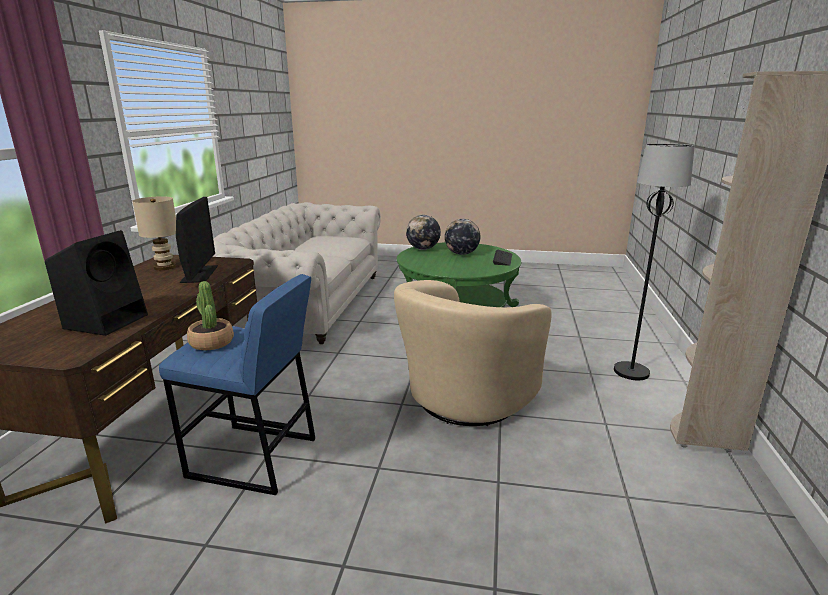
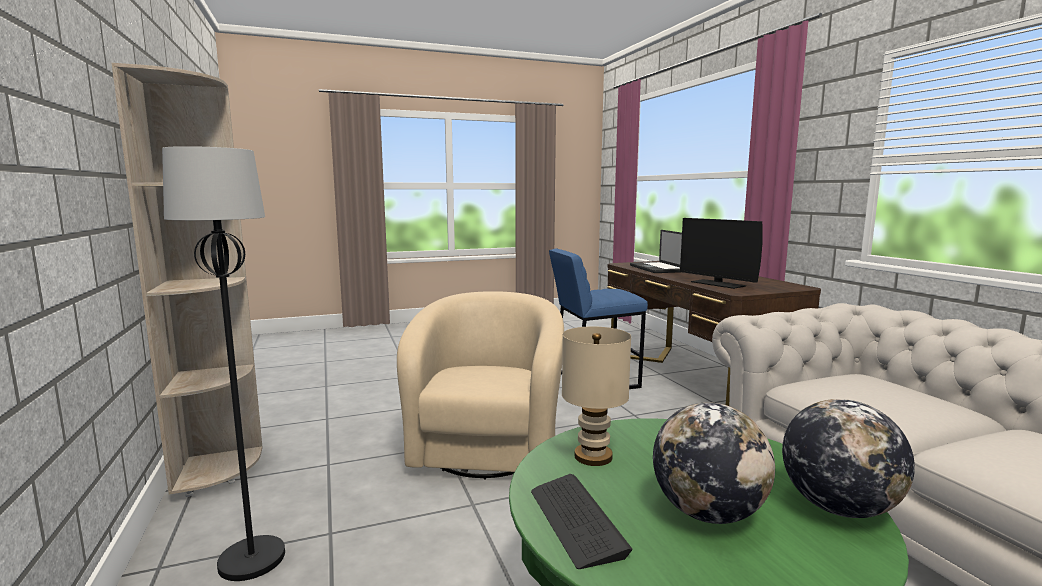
camera: 150 degrees right, 10 degrees down
(107, 321) = (657, 269): black speaker -> laptop
(165, 267) = (764, 283): beige table lamp -> beige table lamp (594, 457)
(211, 342) = (612, 290): potted plant -> none

